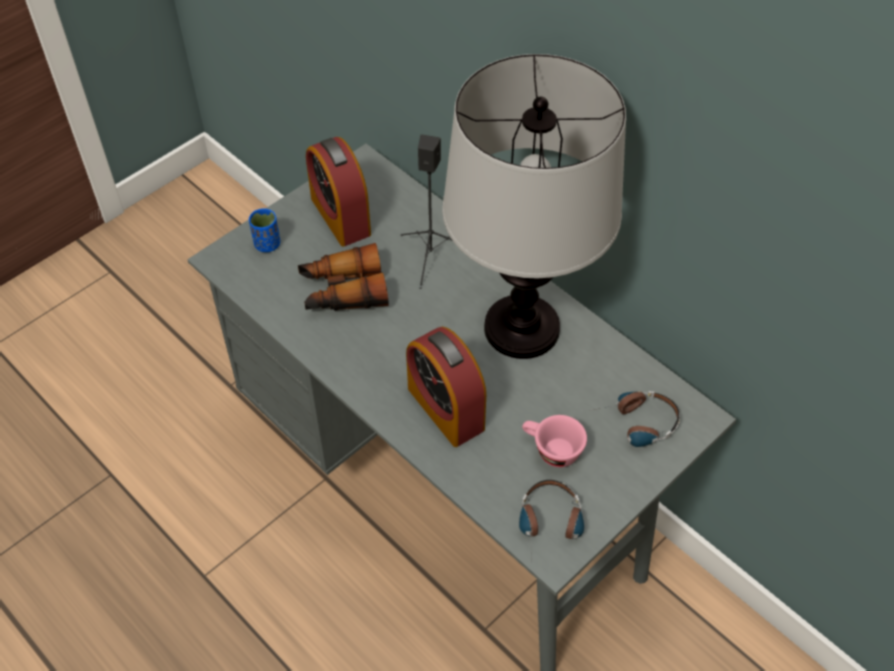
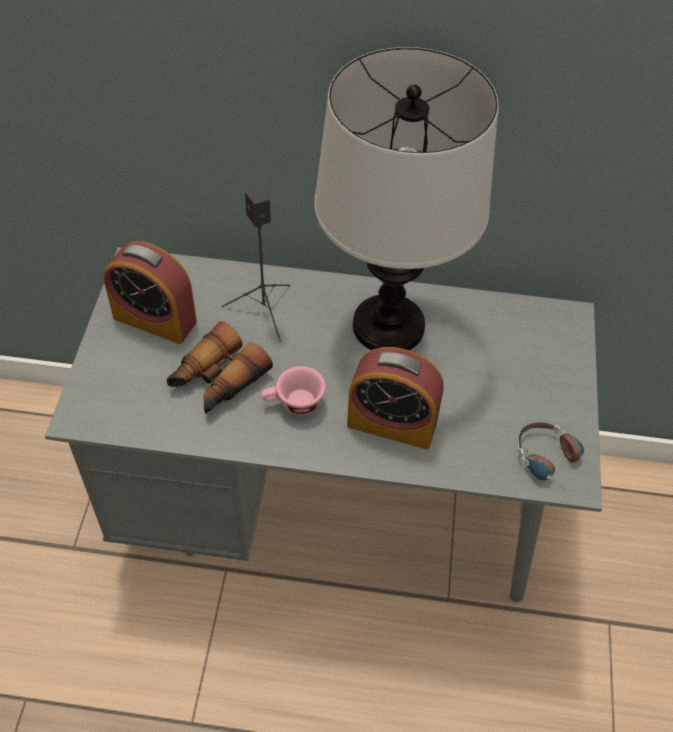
camera: 40 degrees left, 0 degrees up
(267, 244) = (110, 379): blue cup -> none
(551, 450) = (498, 405): pink cup -> pink cup (293, 404)
(635, 425) = (535, 349): headphones -> none

